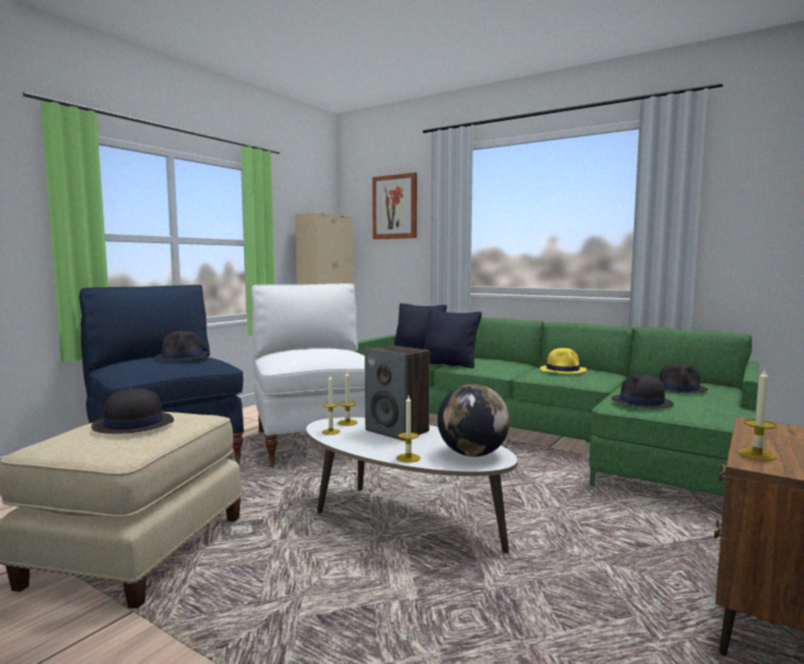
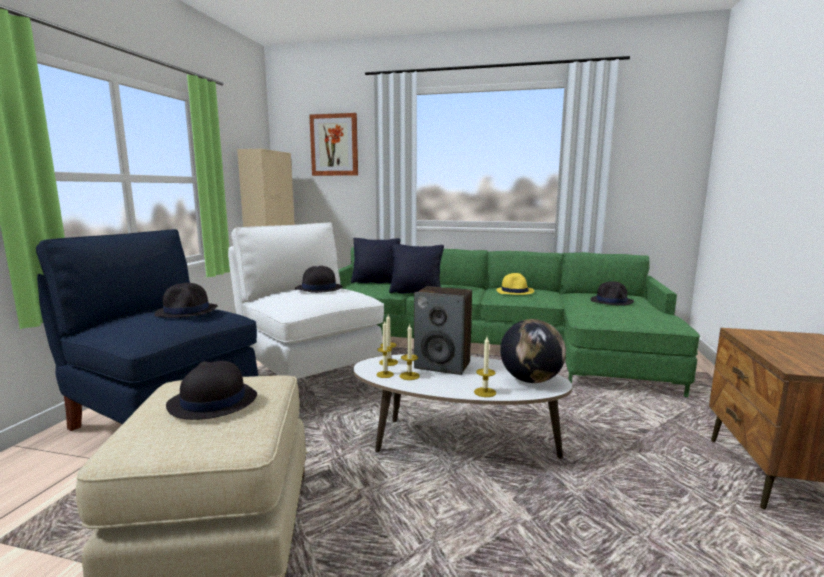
camera: 20 degrees left, 5 degrees up
(641, 402) = (604, 316): black hat -> black hat (319, 289)
(757, 454) = (785, 360): candle -> candle (409, 376)

